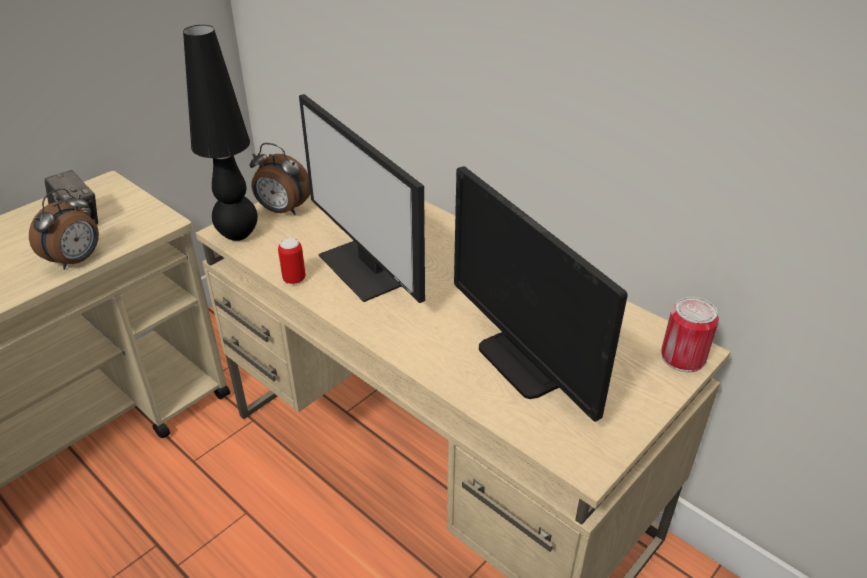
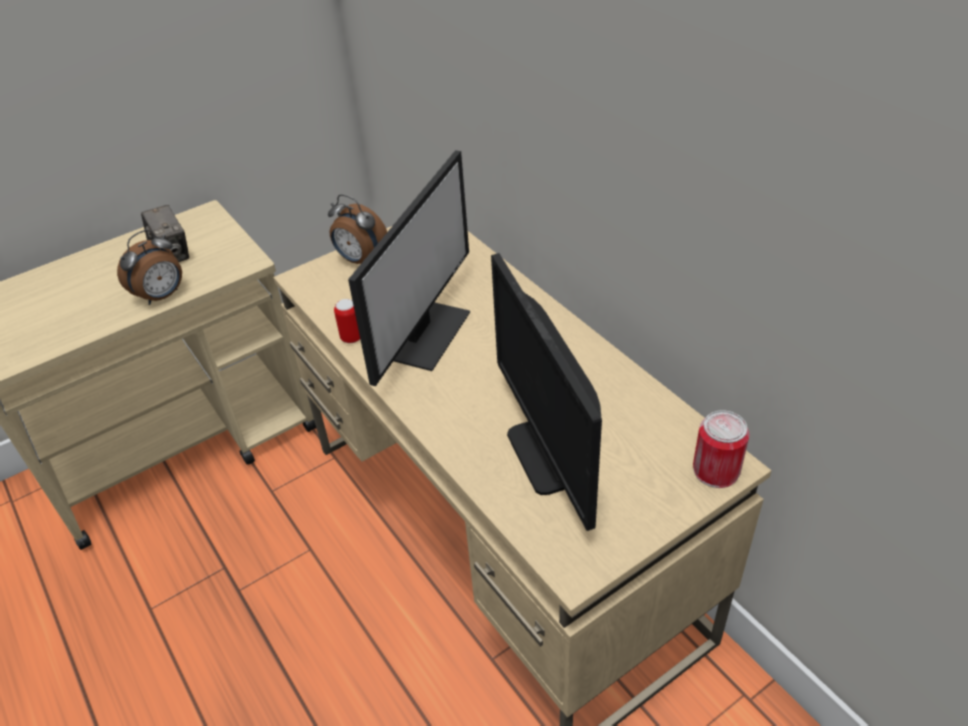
camera: 15 degrees right, 5 degrees up
(238, 235) = (312, 284): black table lamp -> none
(367, 268) = (424, 333): monitor -> monitor turned 135 degrees counterclockwise

